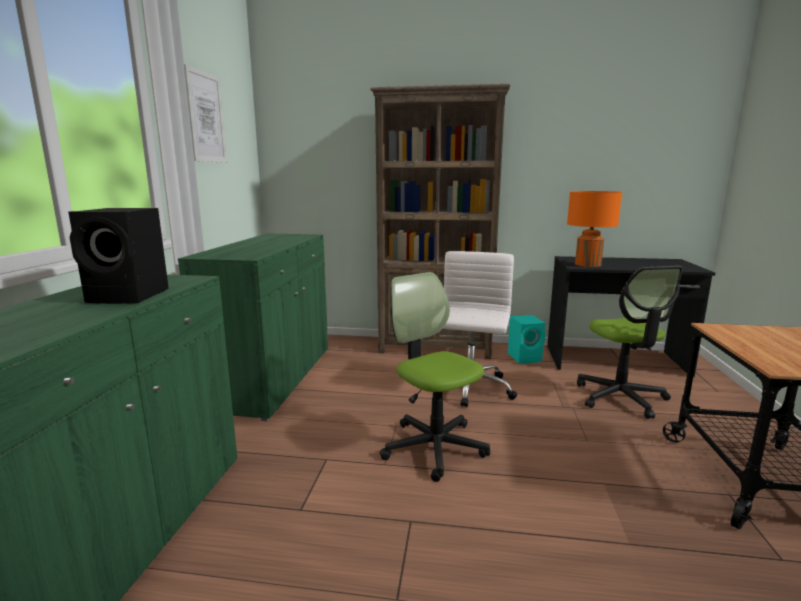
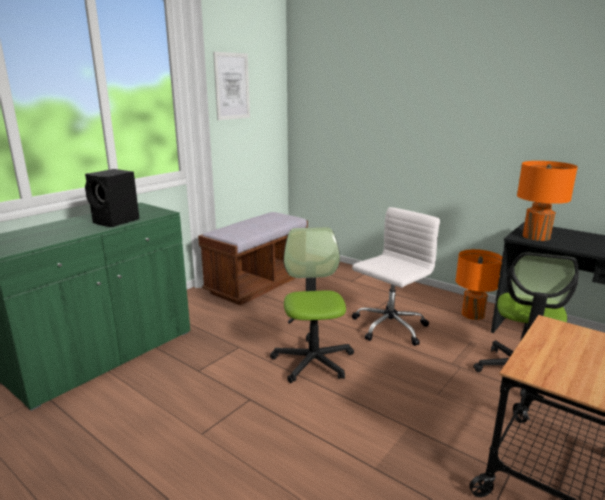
camera: 30 degrees right, 5 degrees up
(273, 378) = (257, 284): green cabinet -> brown bench
(436, 348) = (400, 287): brown bookcase -> none
(525, 357) = (473, 314): turquoise speaker -> orange table lamp

